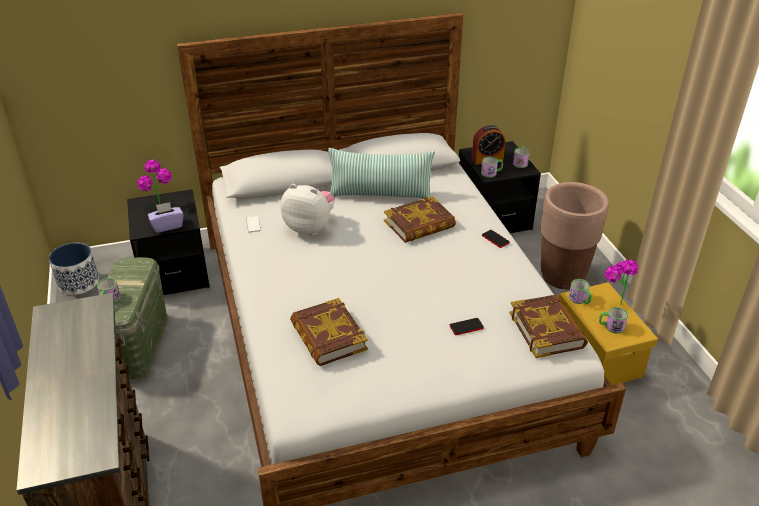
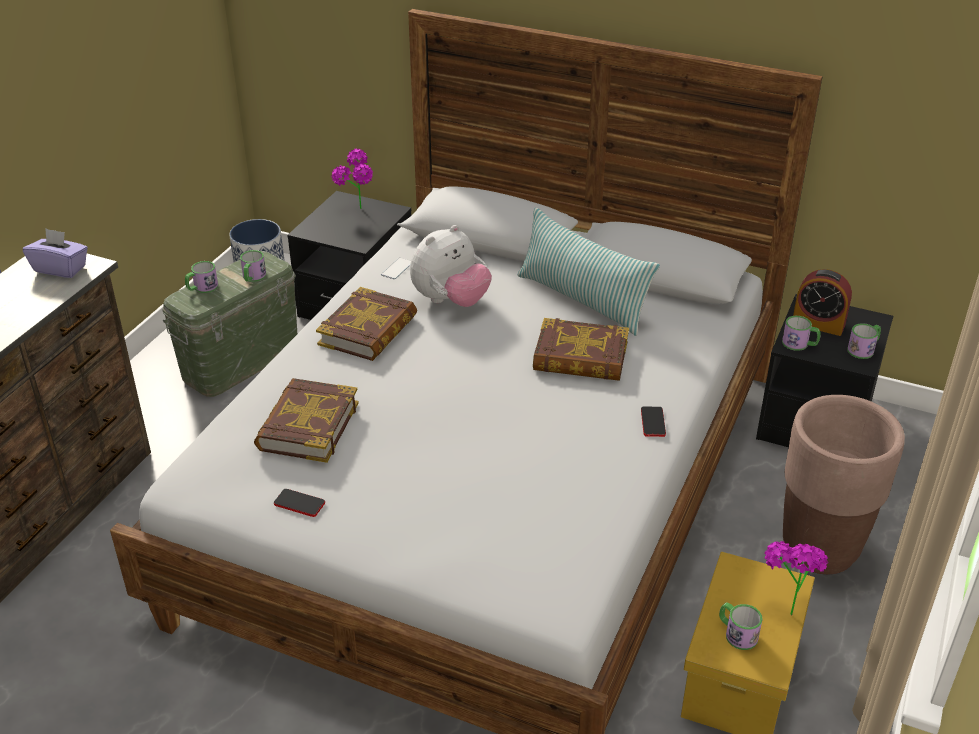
camera: 40 degrees right, 0 degrees up
(167, 226) = (338, 236): purple tissue box -> purple tissue box (60, 268)
(310, 227) = (451, 301): plush toy -> plush toy turned 75 degrees clockwise
(466, 327) = (469, 503): phone -> phone (299, 503)
(547, 330) = (561, 563): book -> book (368, 331)
(580, 300) = (738, 575): mug -> mug (253, 278)

